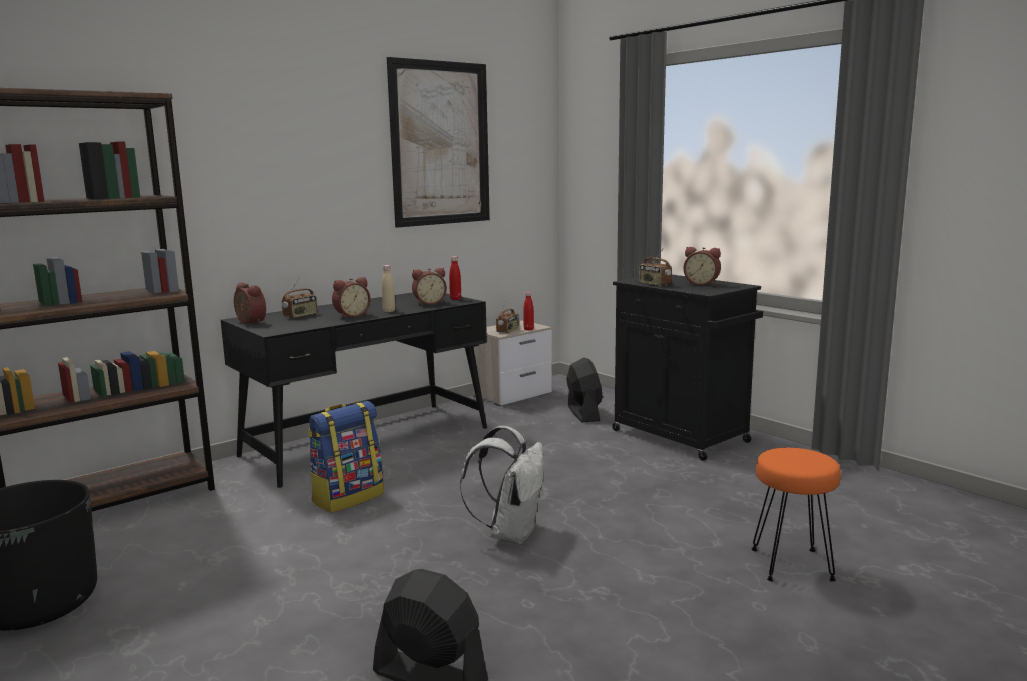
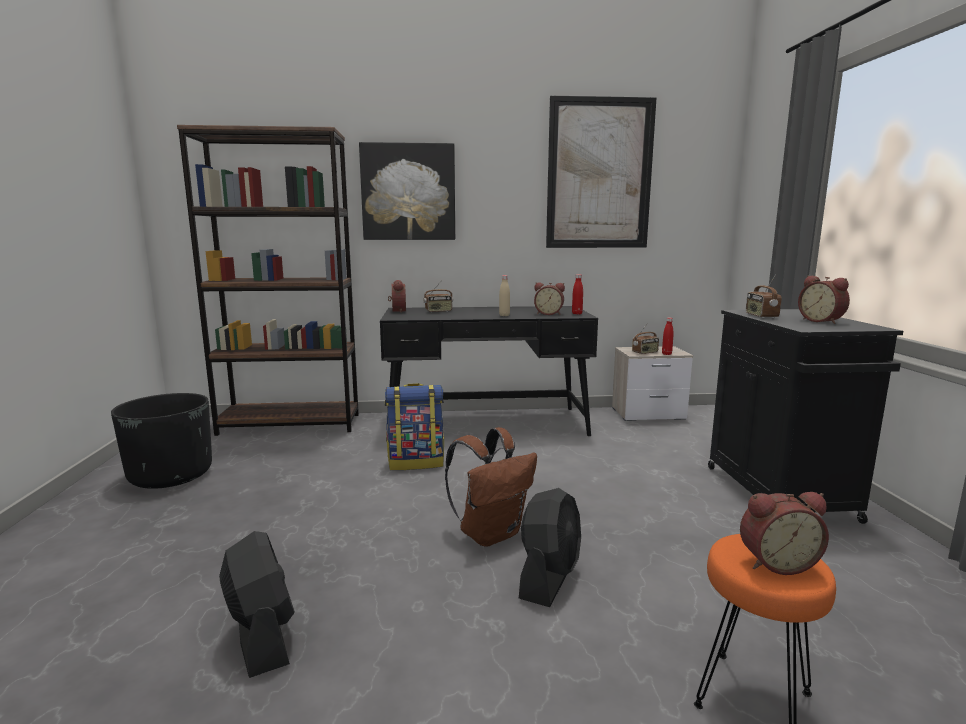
camera: 35 degrees right, 0 degrees up
(235, 169) = (408, 192): none -> picture
(351, 315) = (470, 315): alarm clock -> alarm clock (776, 562)
(511, 533) = (491, 533): white backpack -> brown backpack
(583, 413) = (696, 444): black fan -> black fan (549, 577)

